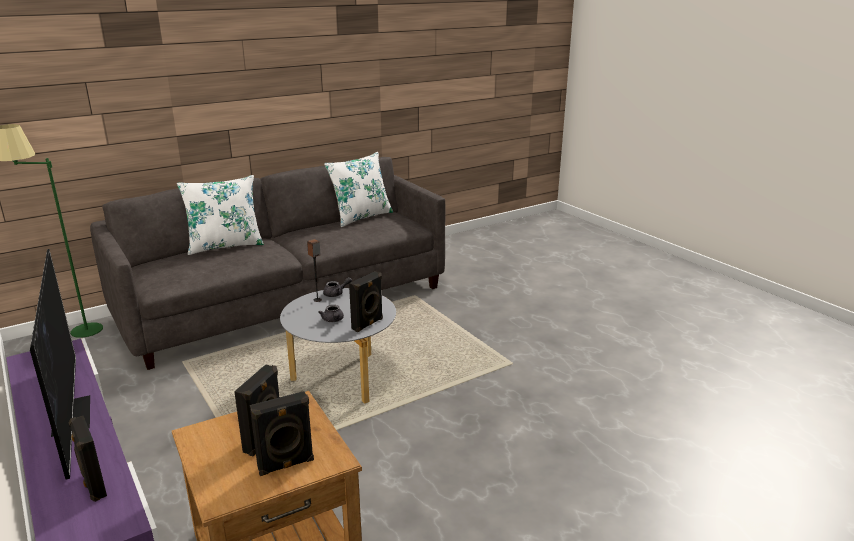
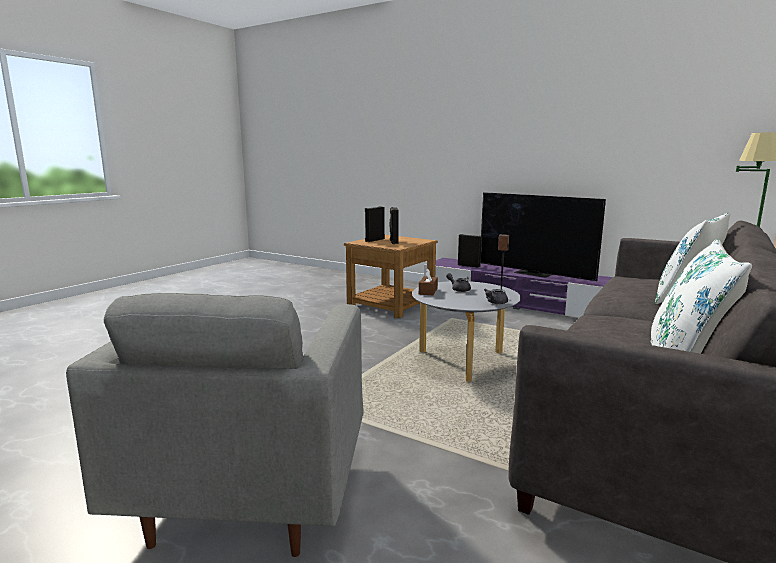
camera: 155 degrees right, 10 degrees down
(368, 324) = (428, 291): black speaker -> brown tissue box
(563, 319) = (250, 494): none -> grey armchair

